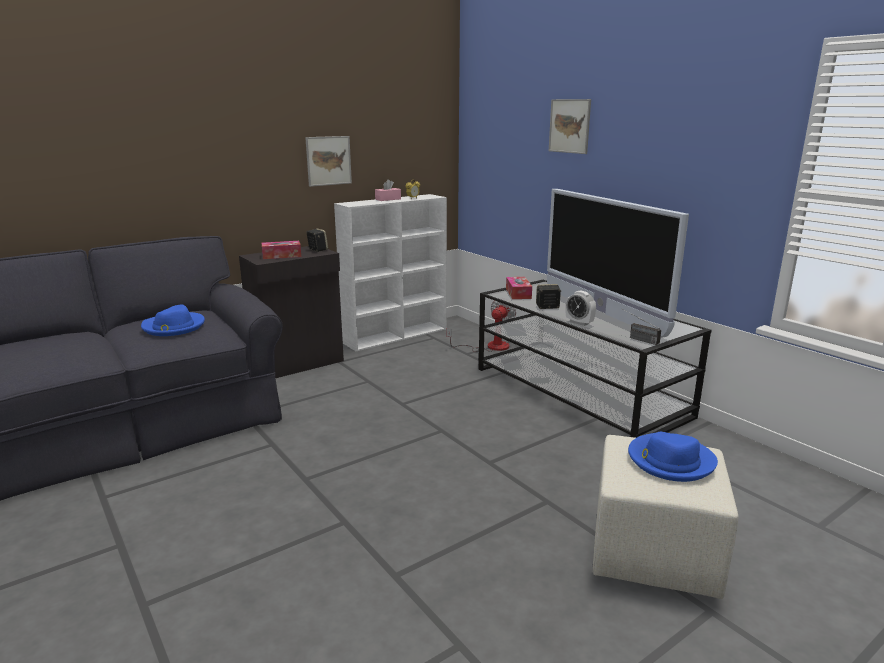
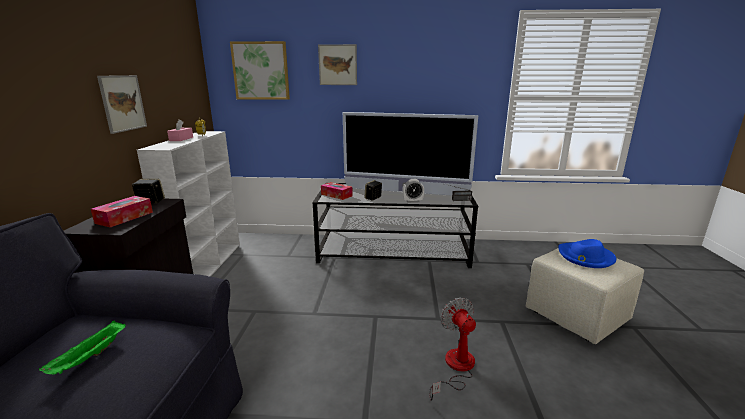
camera: 50 degrees left, 0 degrees up
(173, 327) = (89, 358): blue hat -> green tray
(489, 347) = (294, 245): fan -> fan (455, 367)
(499, 130) = (261, 71): none -> picture

